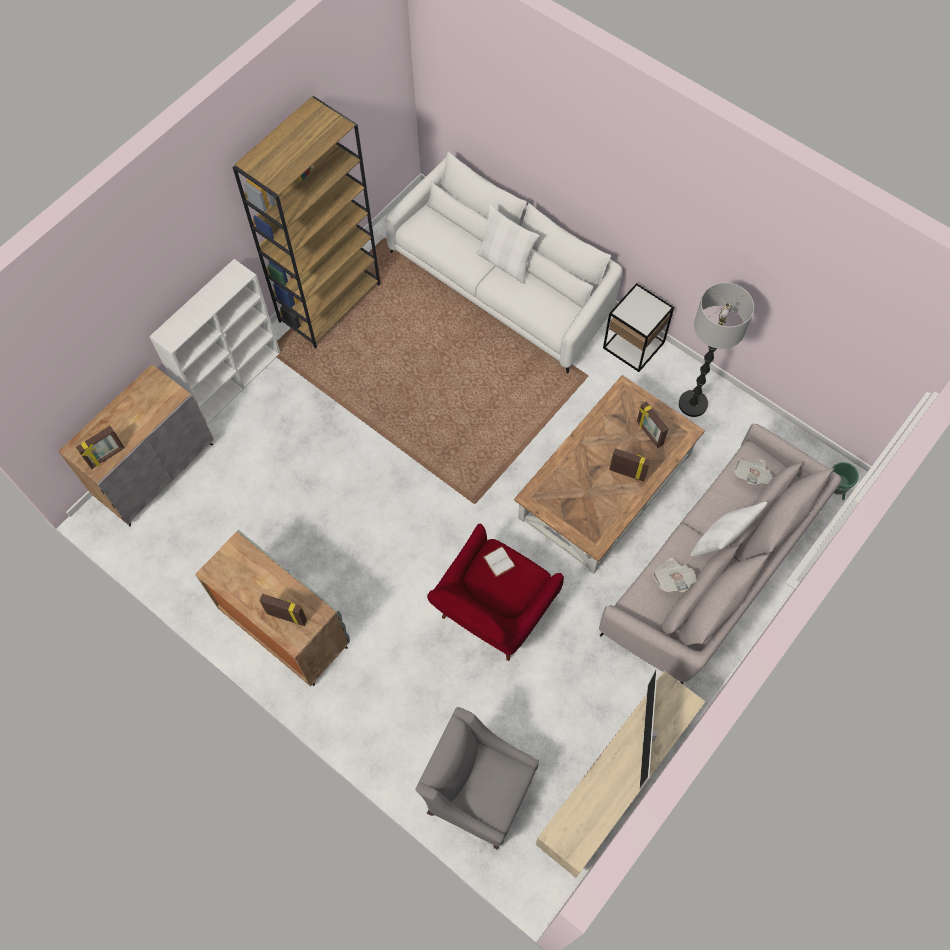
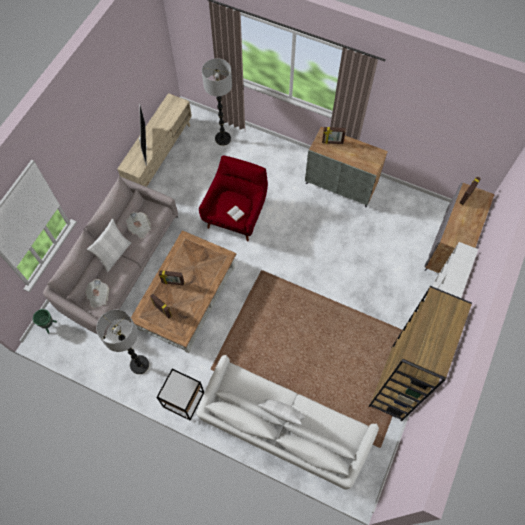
camera: 165 degrees right, 0 degrees up
(479, 791) = (223, 139): grey armchair -> floor lamp

